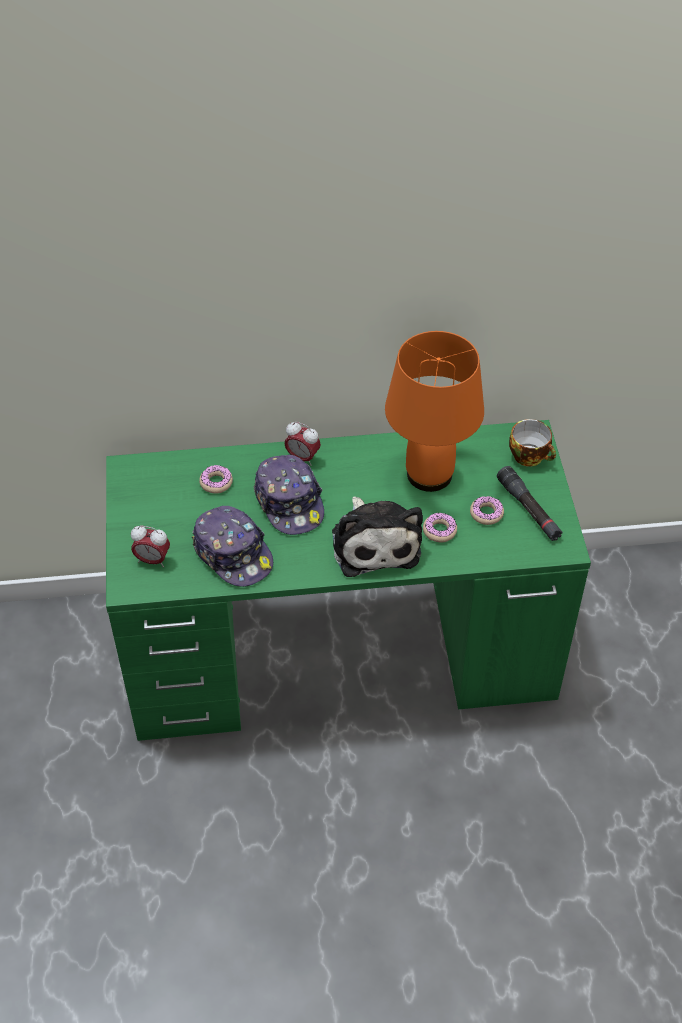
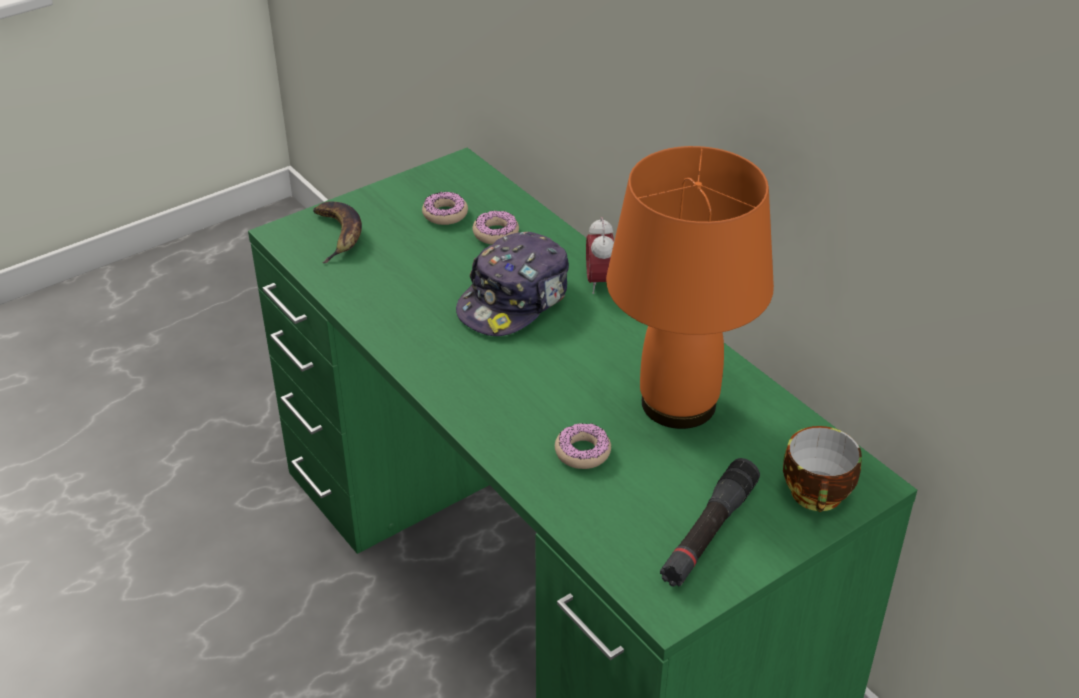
camera: 60 degrees right, 10 degrees down
(152, 560) = (338, 235): alarm clock -> banana
(233, 554) = (394, 288): cap -> none
(374, 542) = (509, 398): plush toy -> none
(486, 513) = (658, 489): donut -> donut (445, 214)

